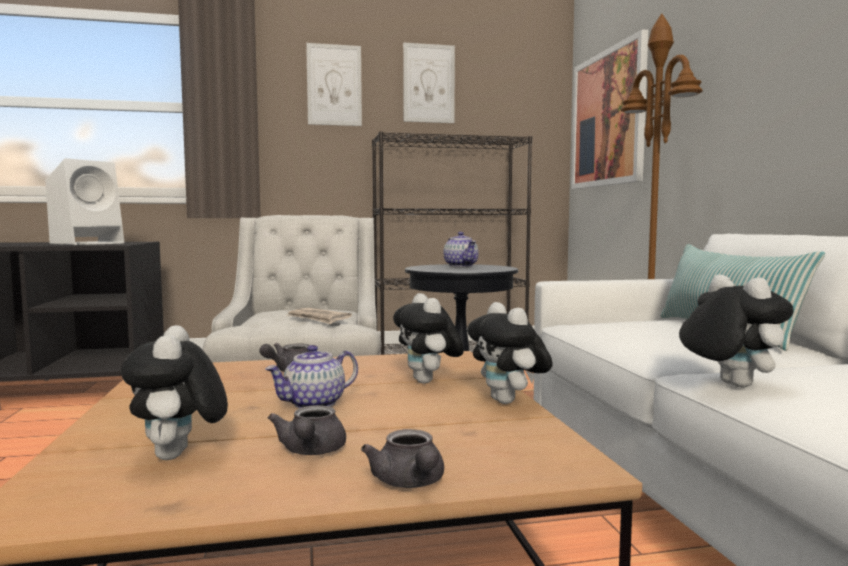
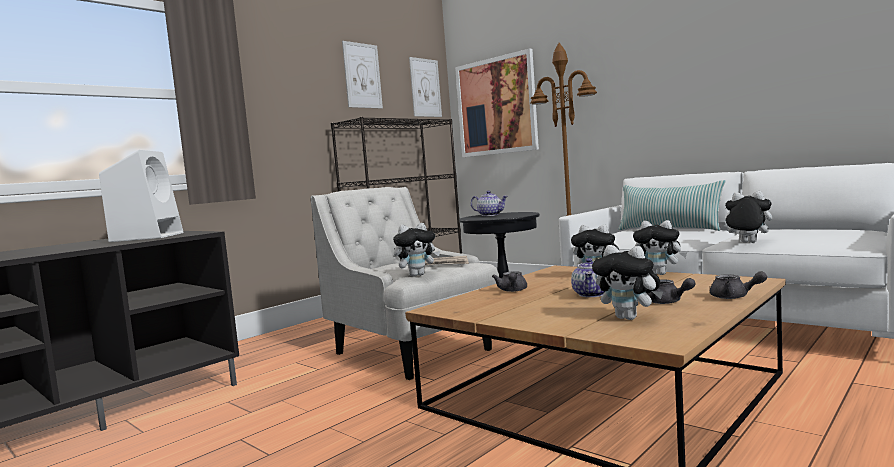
camera: 35 degrees left, 0 degrees up
(255, 326) = (417, 275): none -> plush toy
(334, 85) = (294, 75): picture -> picture (425, 87)

